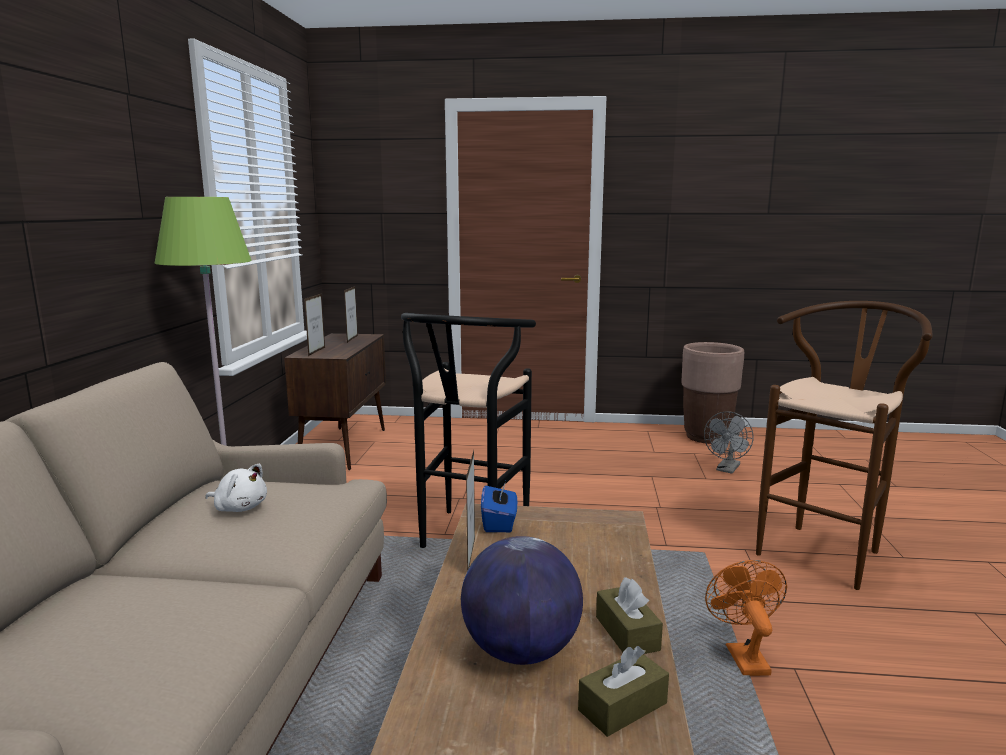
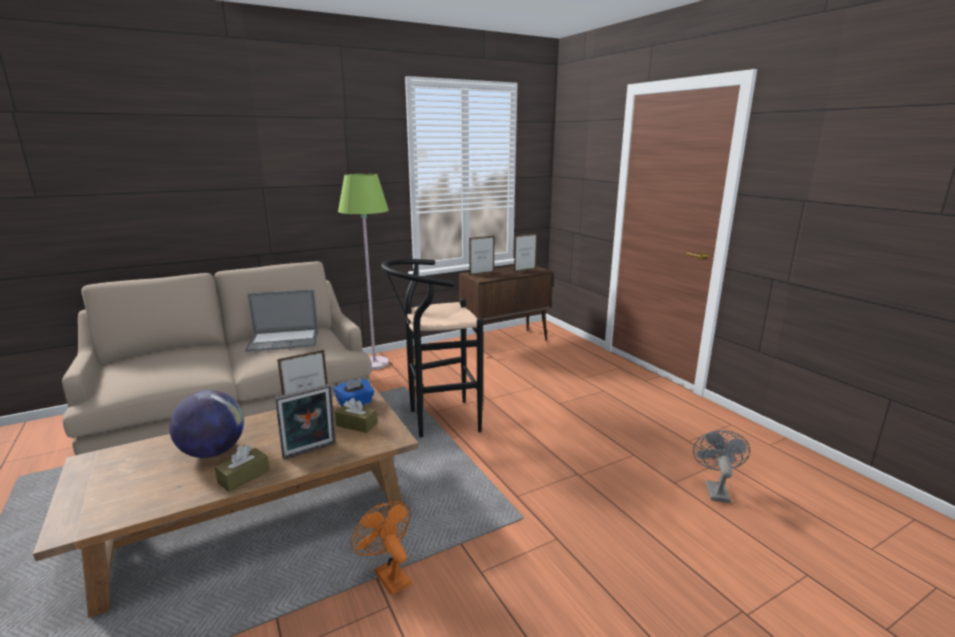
camera: 55 degrees right, 5 degrees up
(239, 508) = (284, 341): white plush toy -> laptop
(602, 574) = (310, 452): none -> picture frame
(622, 706) = (170, 493): brown tissue box -> brown tissue box (356, 424)
(706, 437) = (777, 457): brown planter -> none
(727, 469) = (715, 489): grey fan -> grey fan turned 105 degrees clockwise
(743, 655) = (388, 574): orange fan -> orange fan turned 90 degrees counterclockwise
(825, 550) = (613, 591): brown stool -> none

